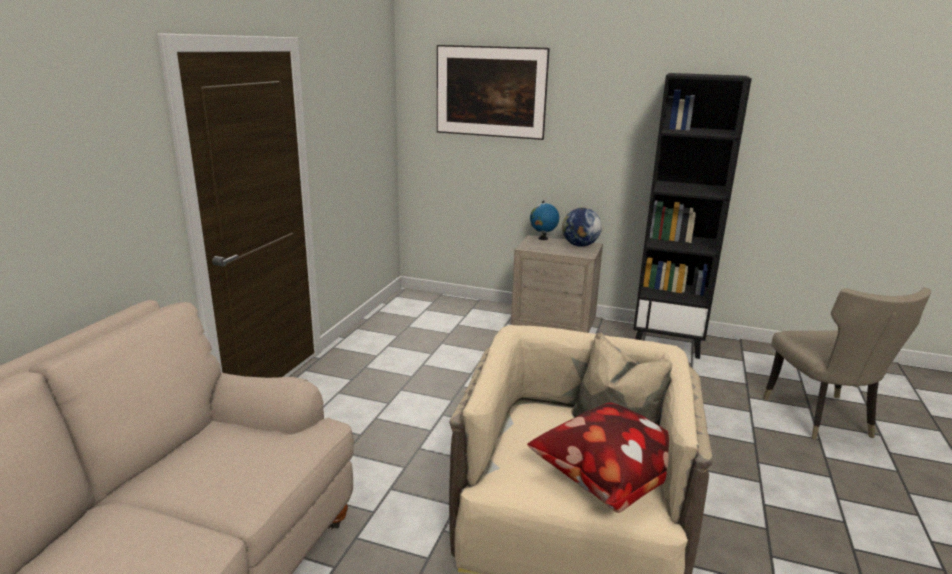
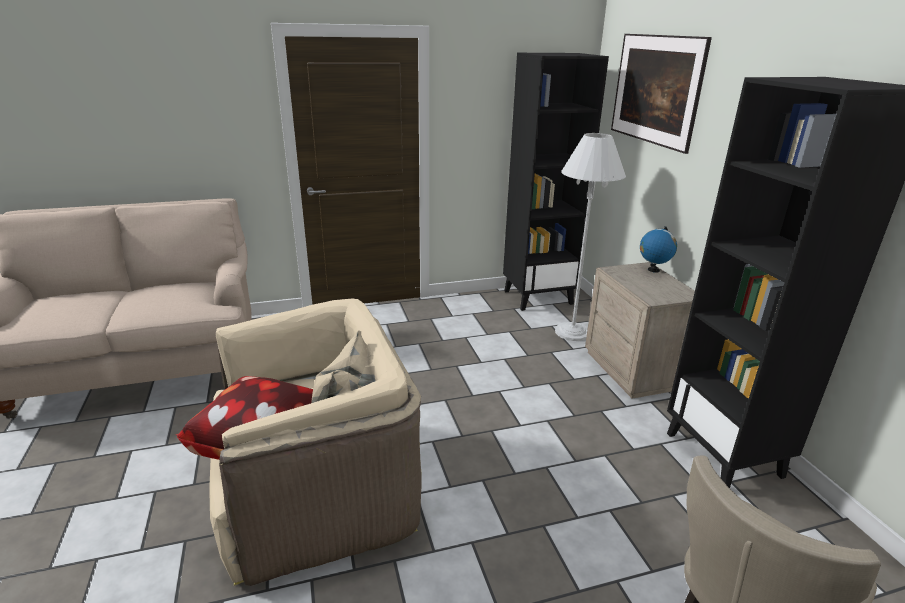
camera: 55 degrees right, 5 degrees up
(406, 309) = (538, 297): none -> black bookcase
(478, 321) = (572, 332): none -> white floor lamp
(579, 245) = (673, 290): globe -> none

